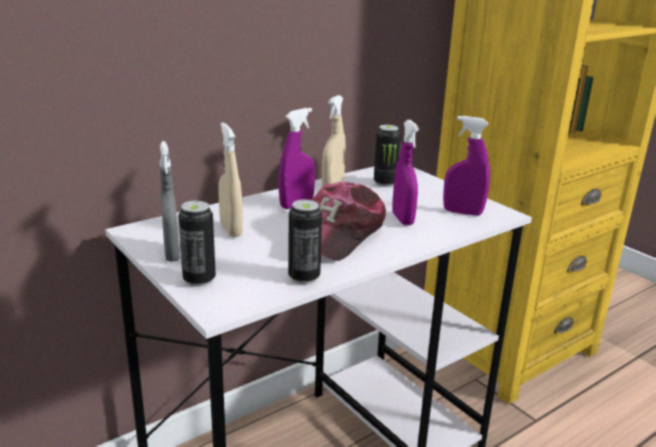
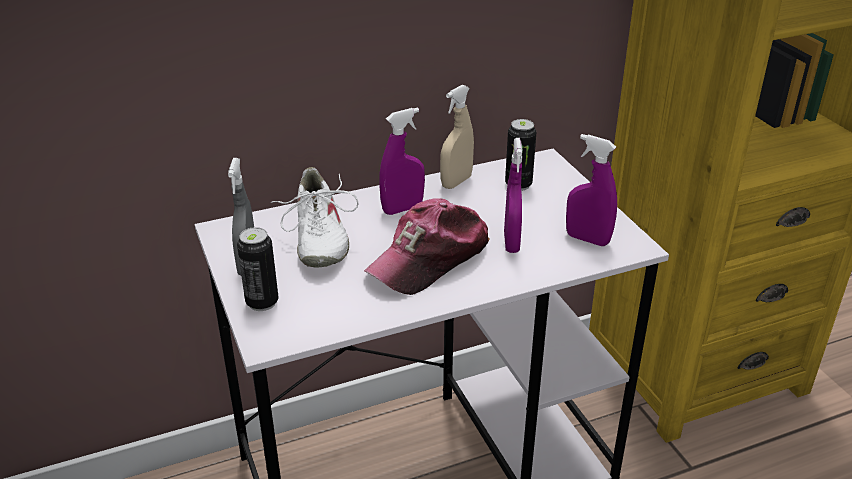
camera: 15 degrees right, 10 degrees up
(231, 230) = (318, 238): beige spray bottle -> white shoe
(304, 277) = (367, 312): can -> none

